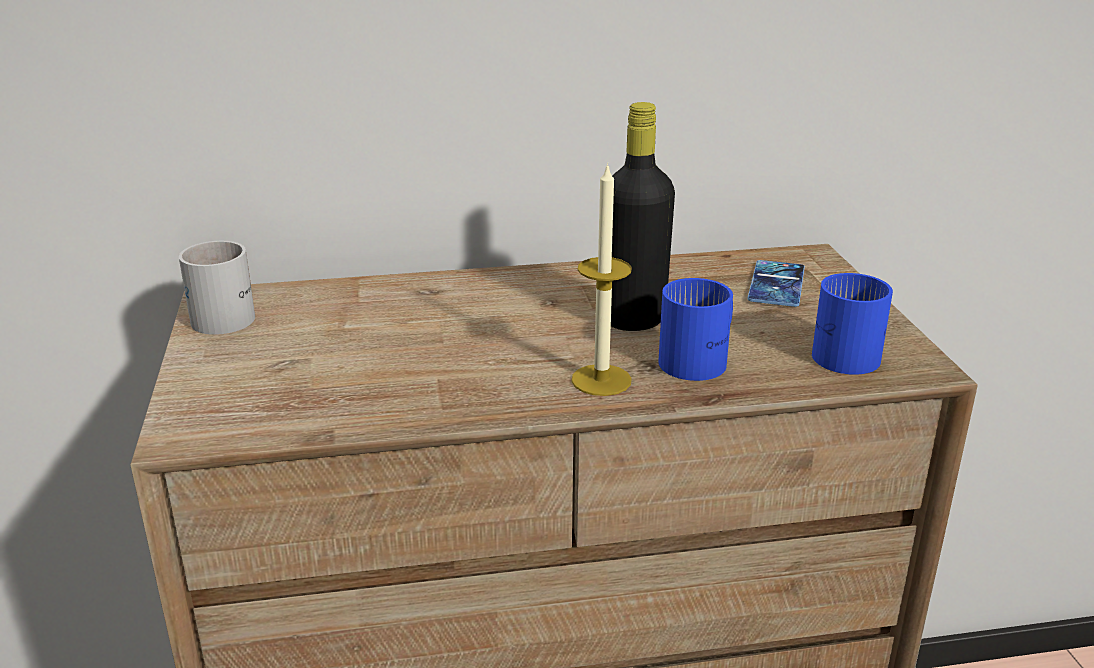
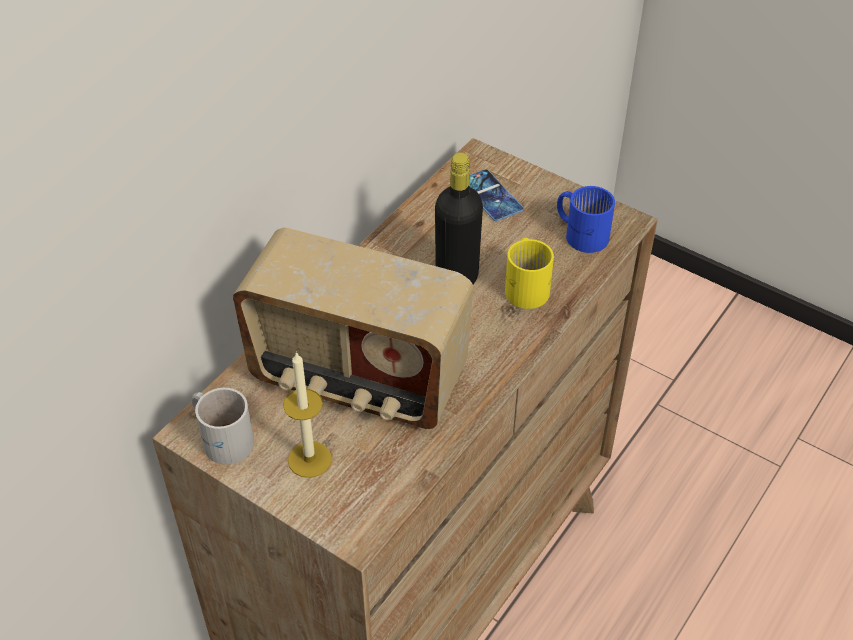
camera: 45 degrees left, 20 degrees up
(401, 337) = (357, 380): none -> radio
(601, 380) = (502, 336): candle -> candle (309, 459)
(702, 359) = (527, 285): blue mug -> yellow mug

